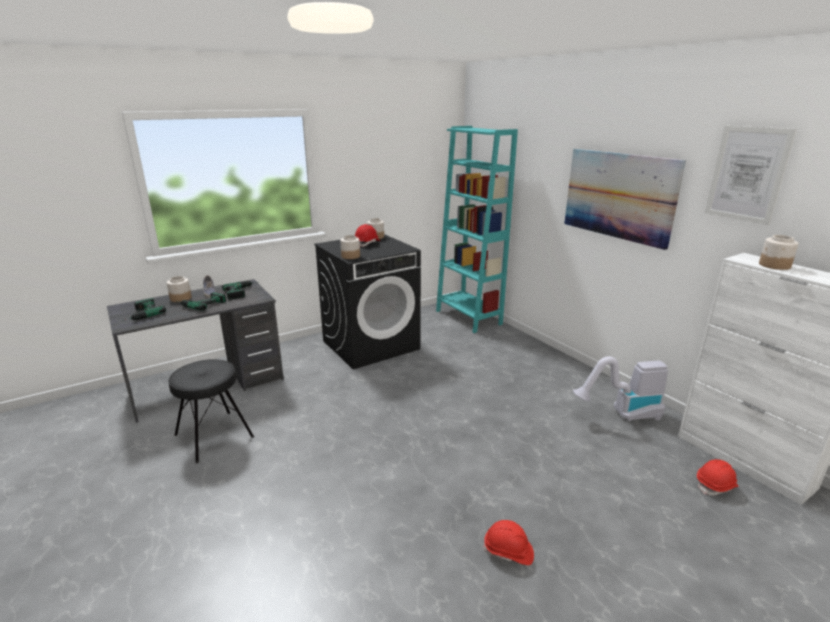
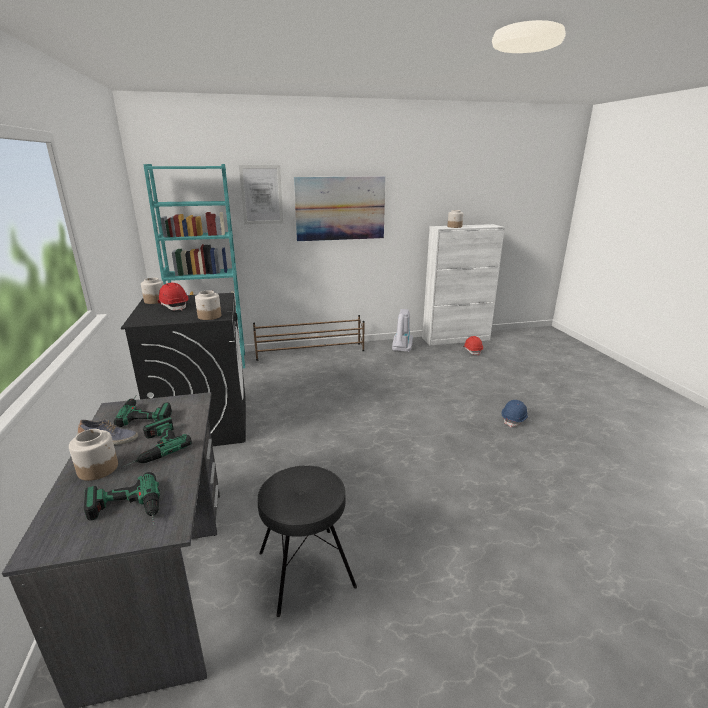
camera: 70 degrees left, 0 degrees up
(508, 551) = (514, 419): red hard hat -> blue hard hat
(545, 354) = (310, 352): none -> brown shoe rack
(747, 174) = (420, 180): picture -> picture (261, 195)

